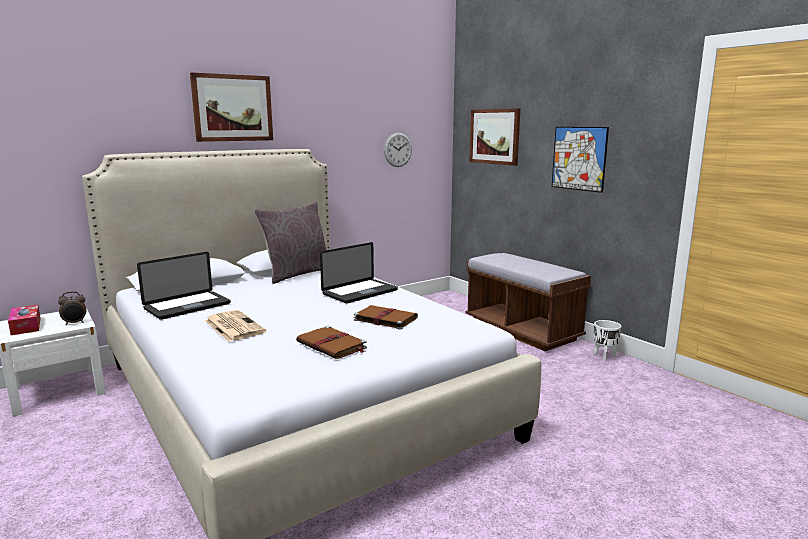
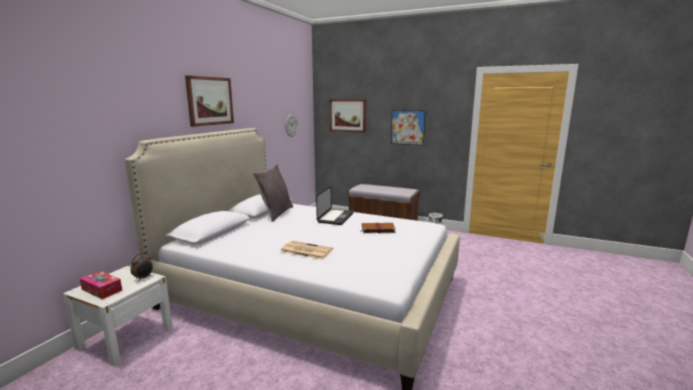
camera: 30 degrees left, 0 degrees up
(187, 306) = (246, 246): laptop -> none
(332, 345) = (381, 248): brown book -> none

